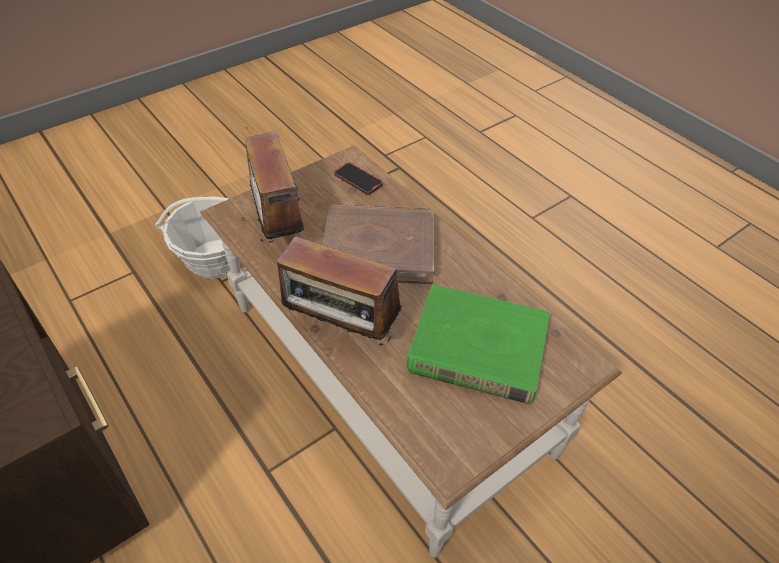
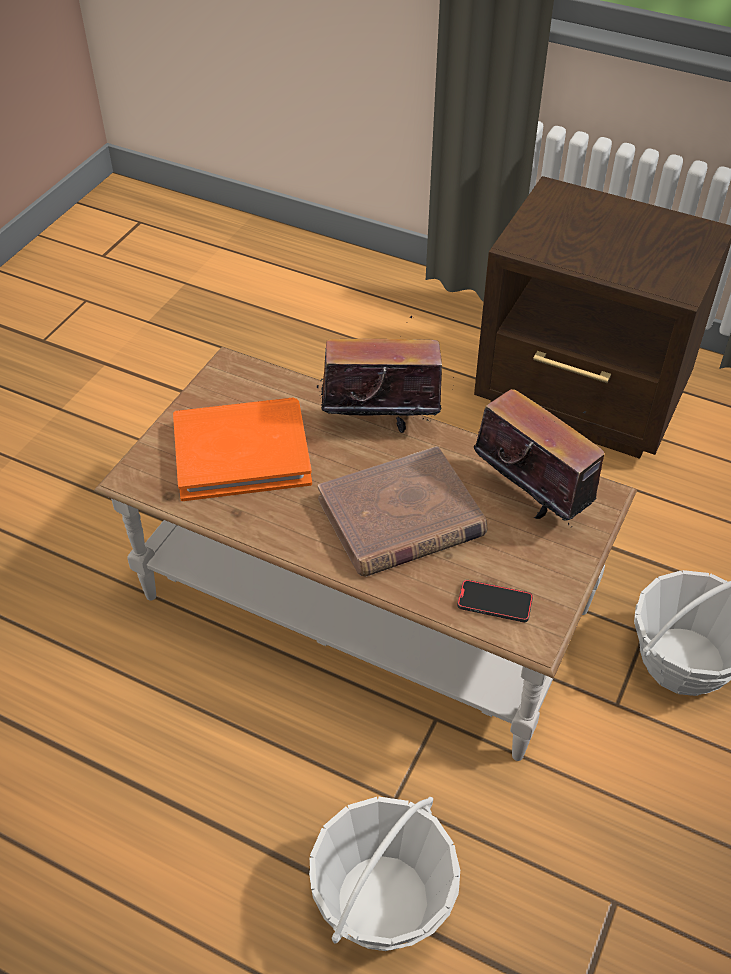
camera: 155 degrees right, 0 degrees up
(465, 225) = (383, 900): none -> basket
(477, 348) = (242, 453): green book -> orange book

